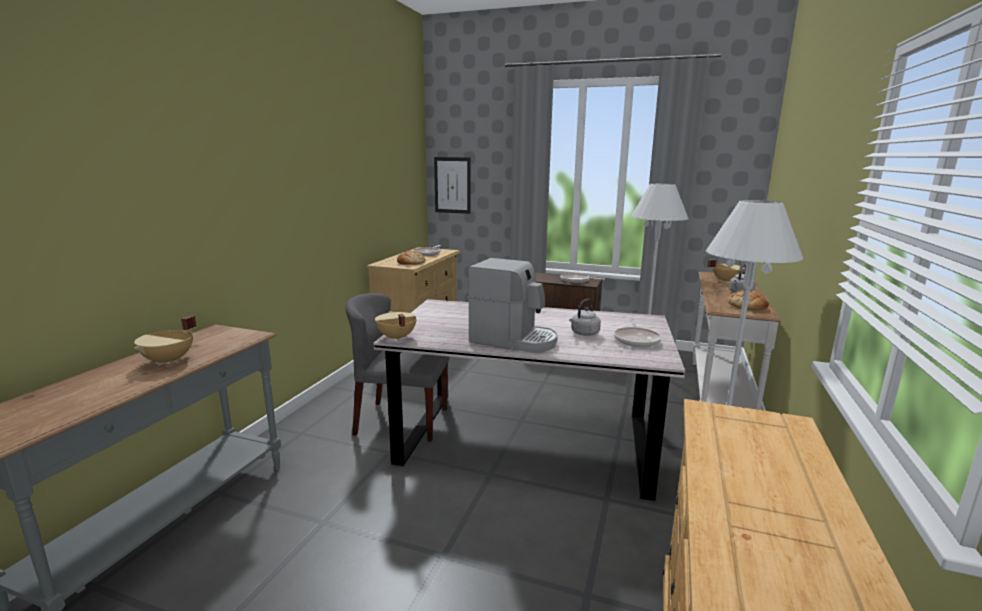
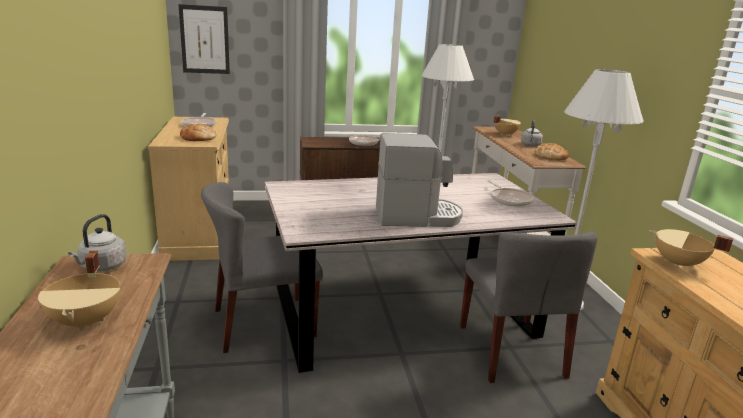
camera: 30 degrees left, 5 degrees up
(396, 338) = (302, 233): beige cooking pot -> beige cooking pot (678, 264)
(584, 334) = (463, 200): grey kettle -> grey kettle (101, 267)
(604, 503) = (511, 351): none -> grey chair

